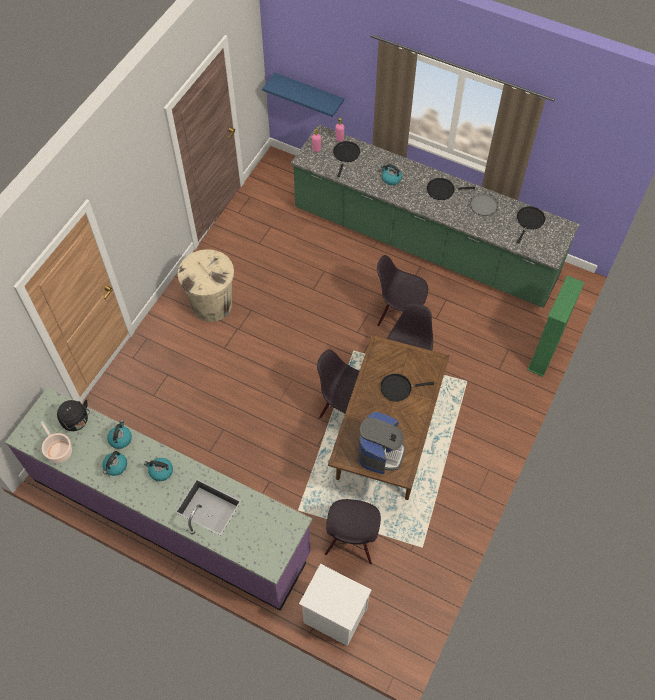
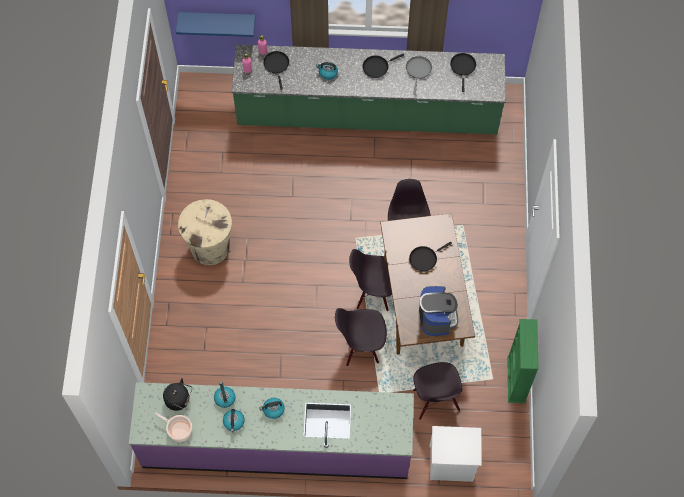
camera: 25 degrees left, 5 degrees up
(399, 315) = (378, 189): black chair -> black chair (361, 346)
(544, 354) = (514, 174): green bookcase -> green bookcase (516, 379)

